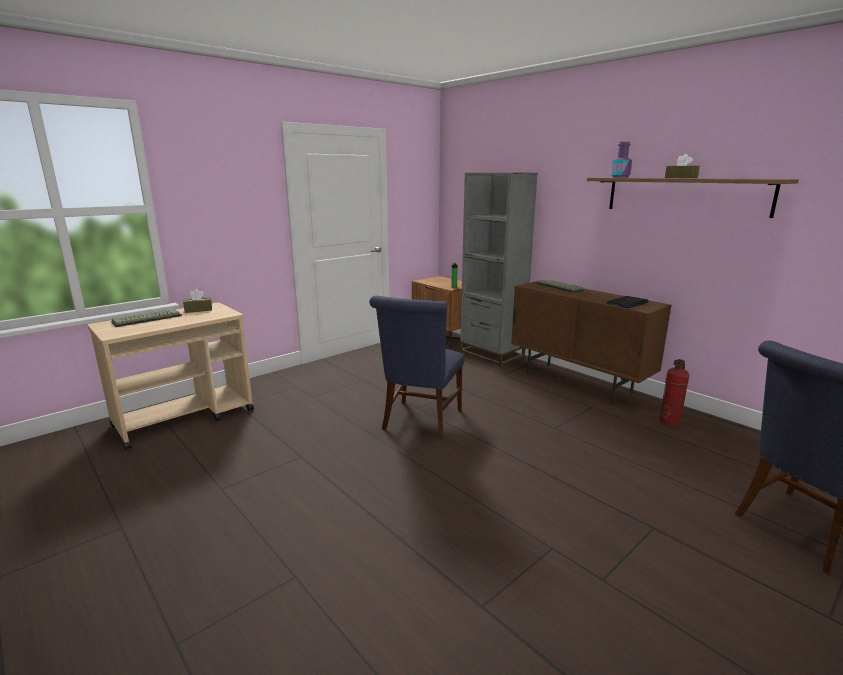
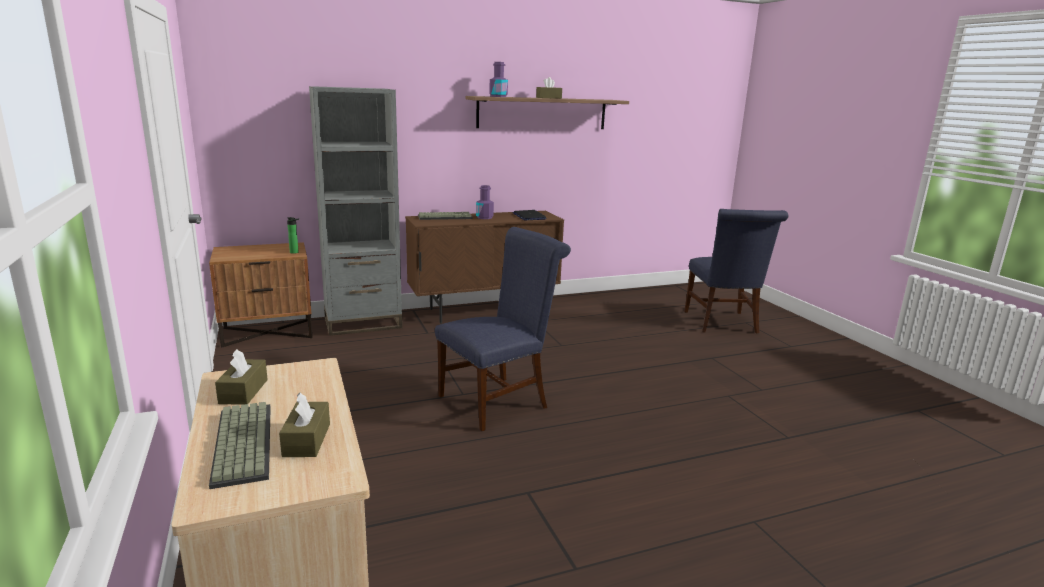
camera: 70 degrees left, 0 degrees up
(148, 325) = (307, 440): none -> brown tissue box
(420, 422) = (498, 400): blue chair -> blue chair turned 75 degrees counterclockwise
(586, 294) = (484, 217): none -> purple bottle
(670, 421) = (580, 307): fire extinguisher -> none

